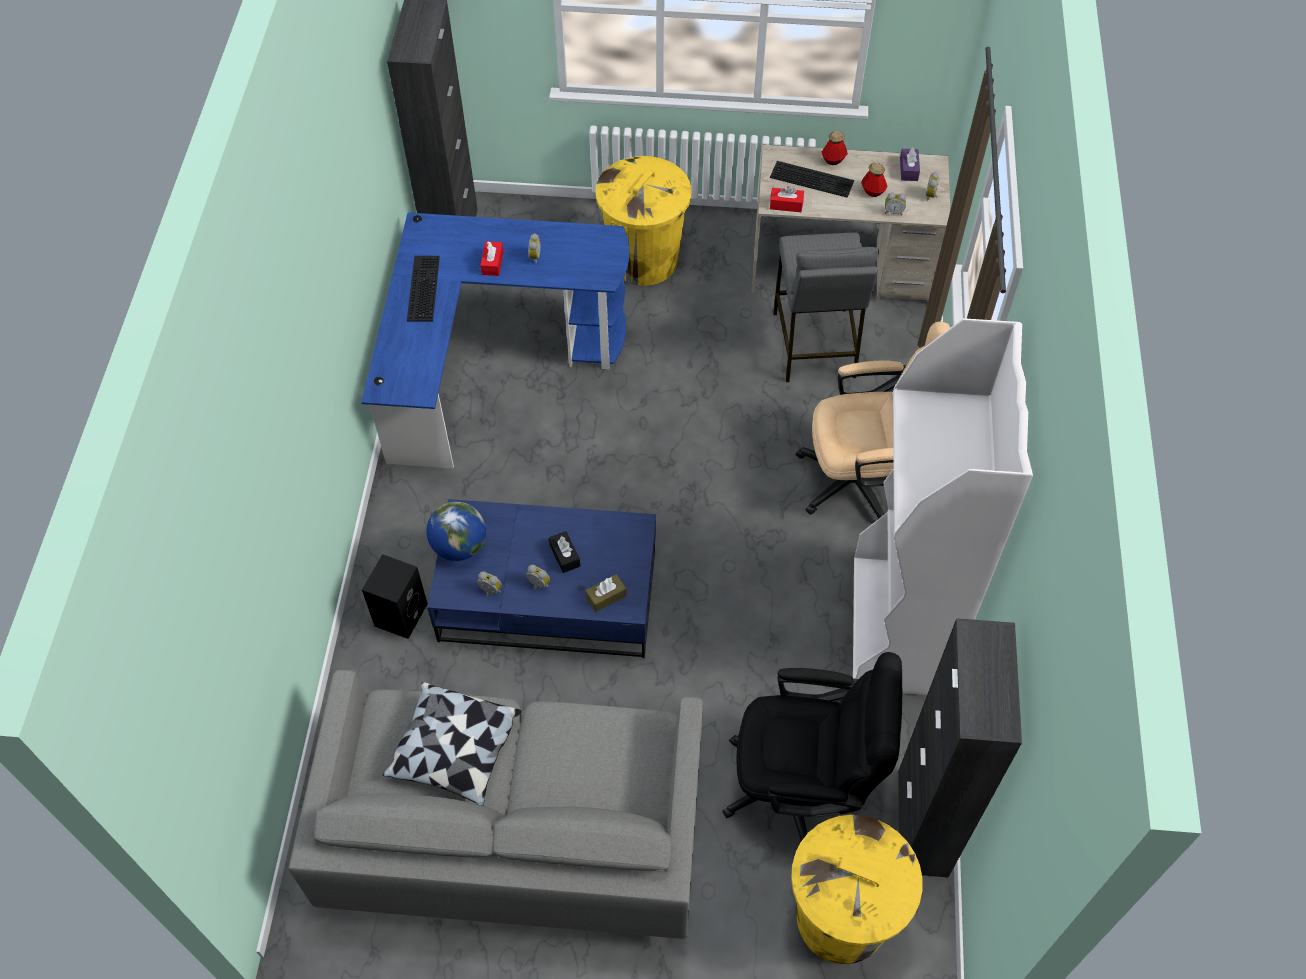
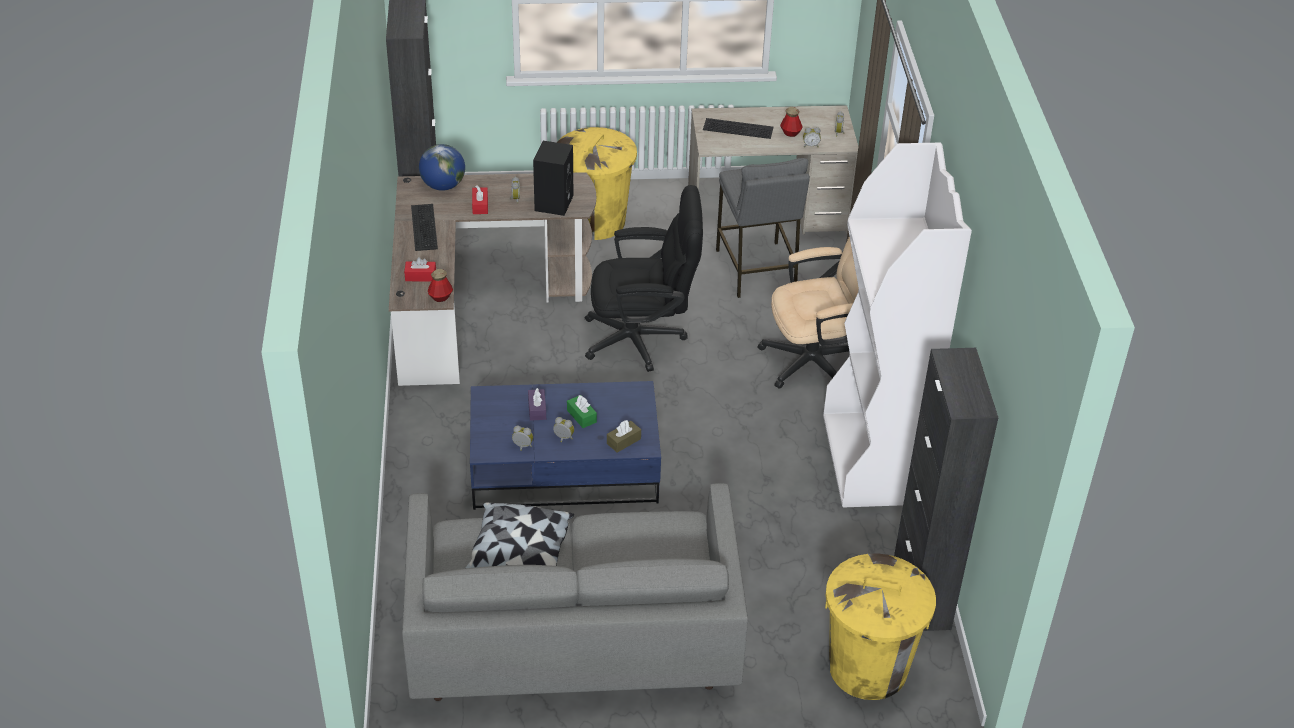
camera: 10 degrees left, 15 degrees down
(400, 613) = (435, 492): black speaker -> black speaker (553, 202)
(459, 546) = (488, 418): globe -> globe (443, 186)
(490, 360) = (475, 303): blue desk -> brown desk
(564, 555) = (581, 416): black tissue box -> green tissue box
(786, 205) = (720, 147): red tissue box -> red tissue box (420, 276)
(803, 786) = (815, 580): black office chair -> black office chair (643, 339)
(833, 160) = (753, 114): bottle -> bottle (440, 297)
(908, 169) = (816, 116): purple tissue box -> purple tissue box (537, 409)

